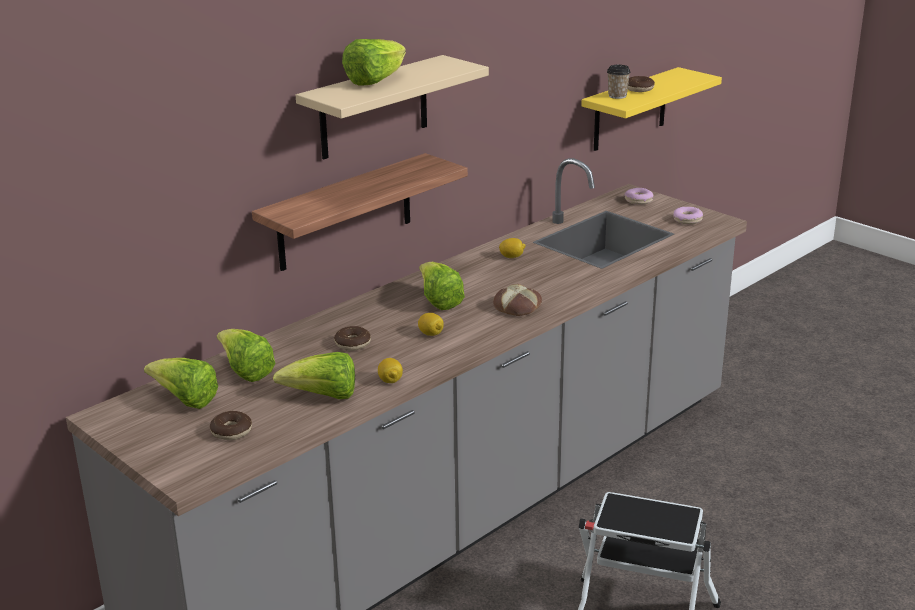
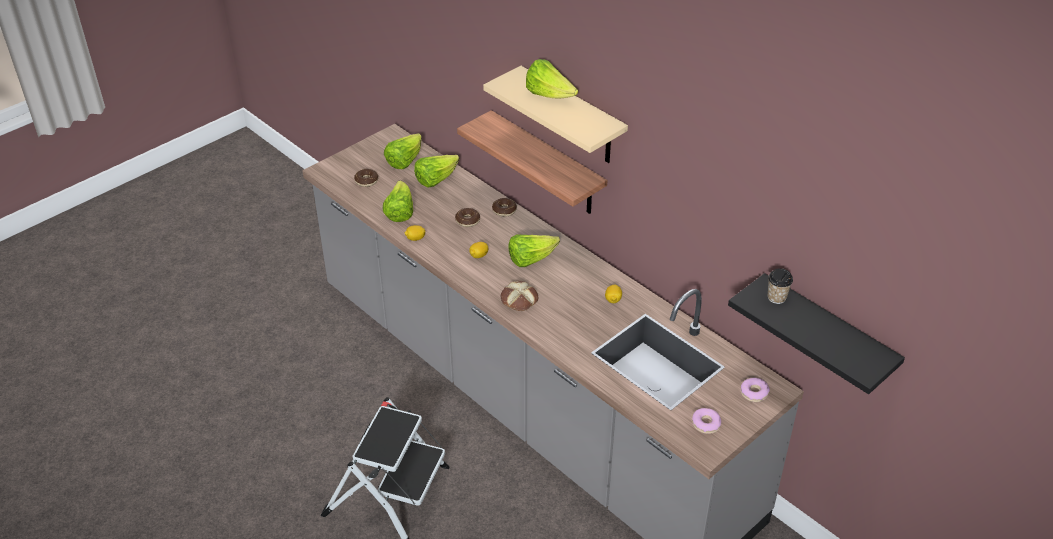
camera: 90 degrees right, 15 degrees up
(630, 110) = (826, 335): yellow shelf -> black shelf
(639, 89) = (805, 316): donut -> donut (504, 210)

